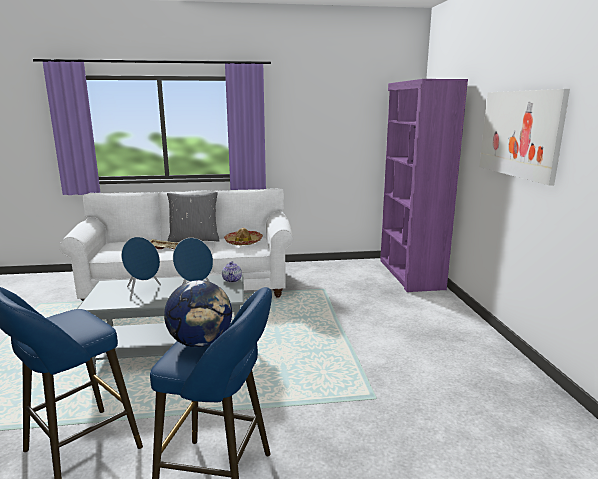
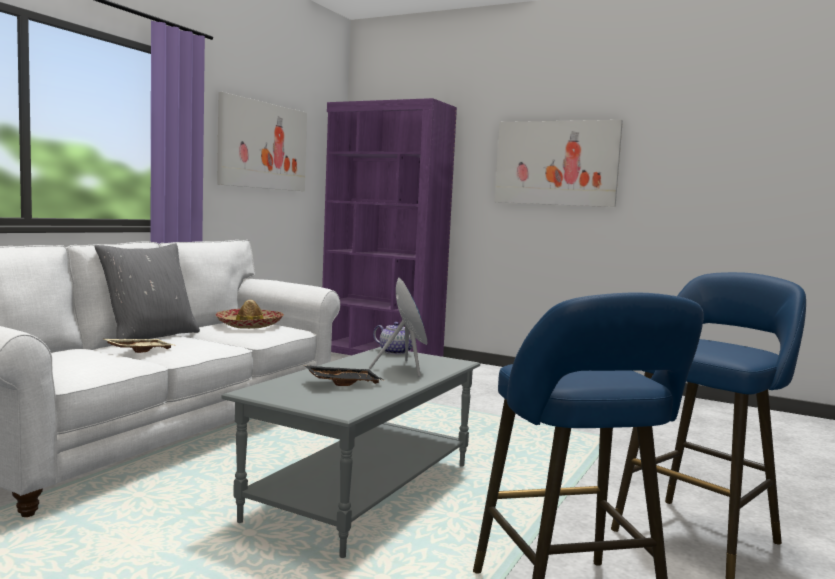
camera: 55 degrees left, 10 degrees down
(143, 291) = (343, 383): blue speaker -> black tray
(201, 343) = (704, 345): globe -> none
(328, 122) = (263, 146): none -> picture

